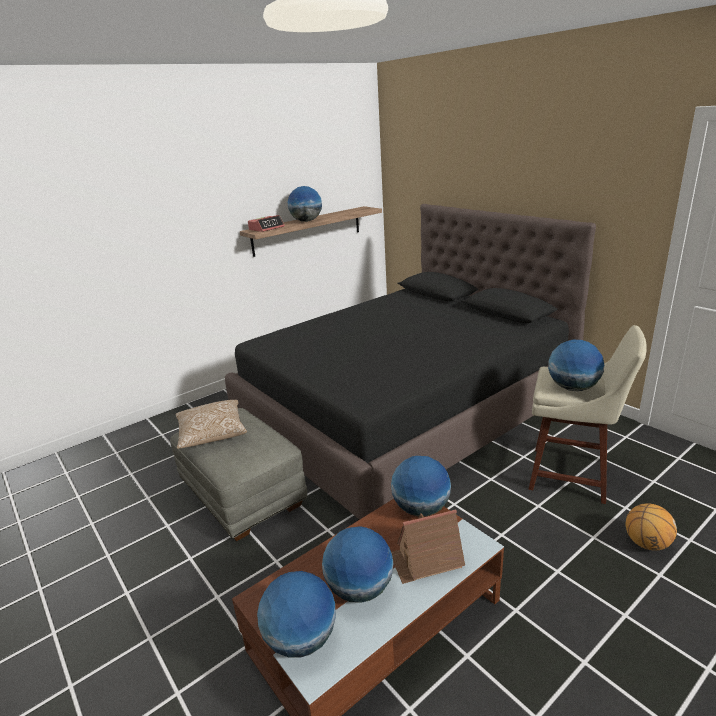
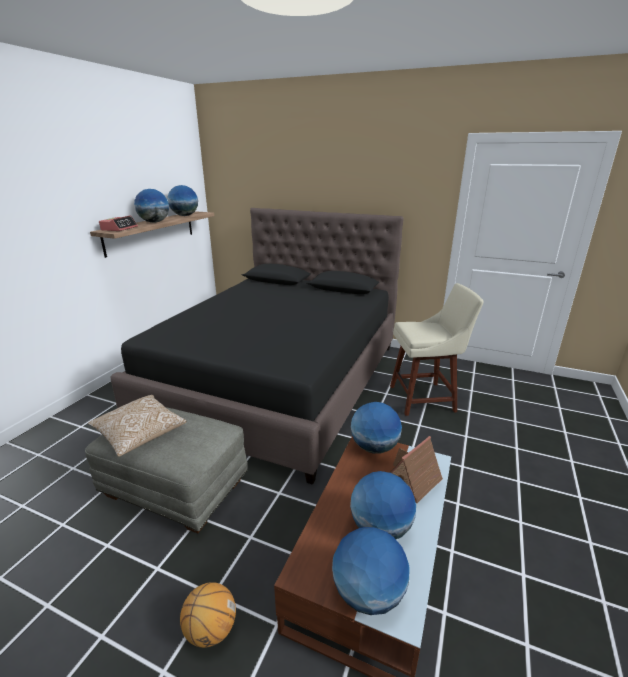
camera: 30 degrees left, 0 degrees up
(572, 388) = (429, 333): globe -> globe (185, 215)
(646, 543) = (496, 430): basketball -> basketball (211, 630)

